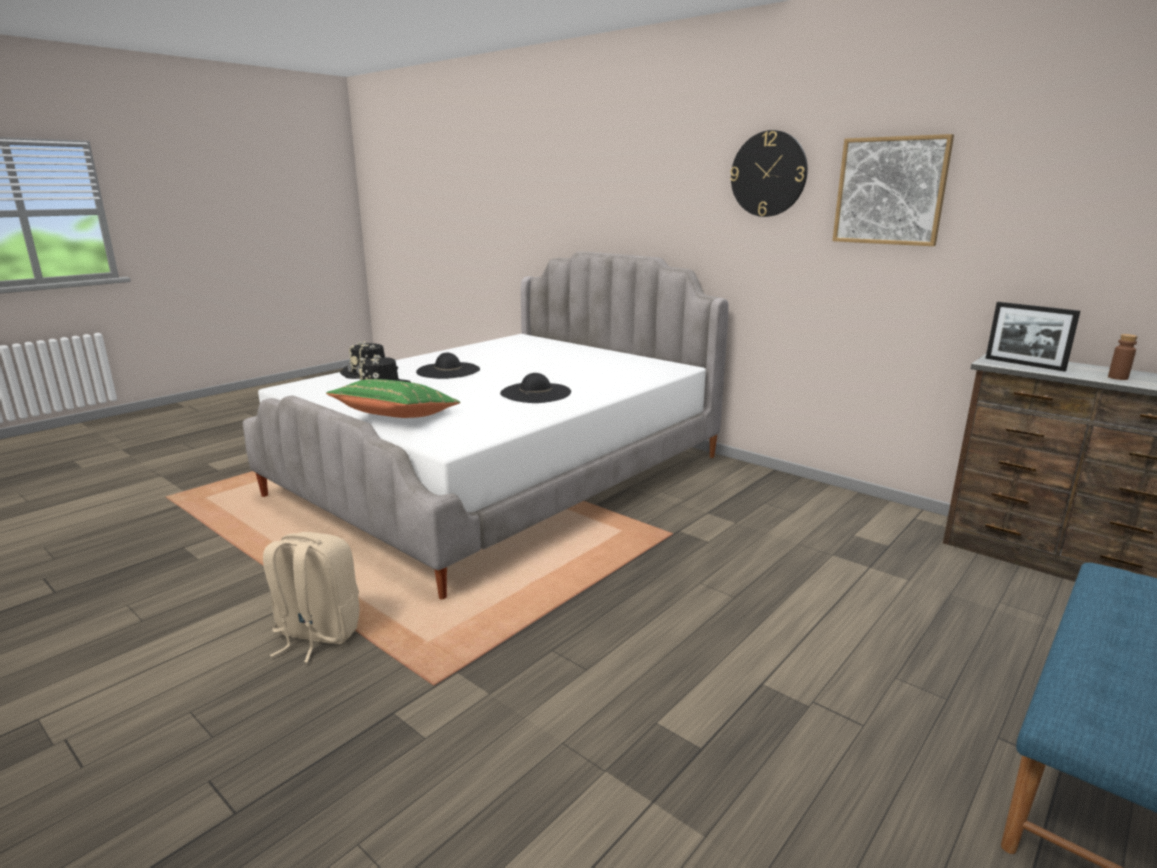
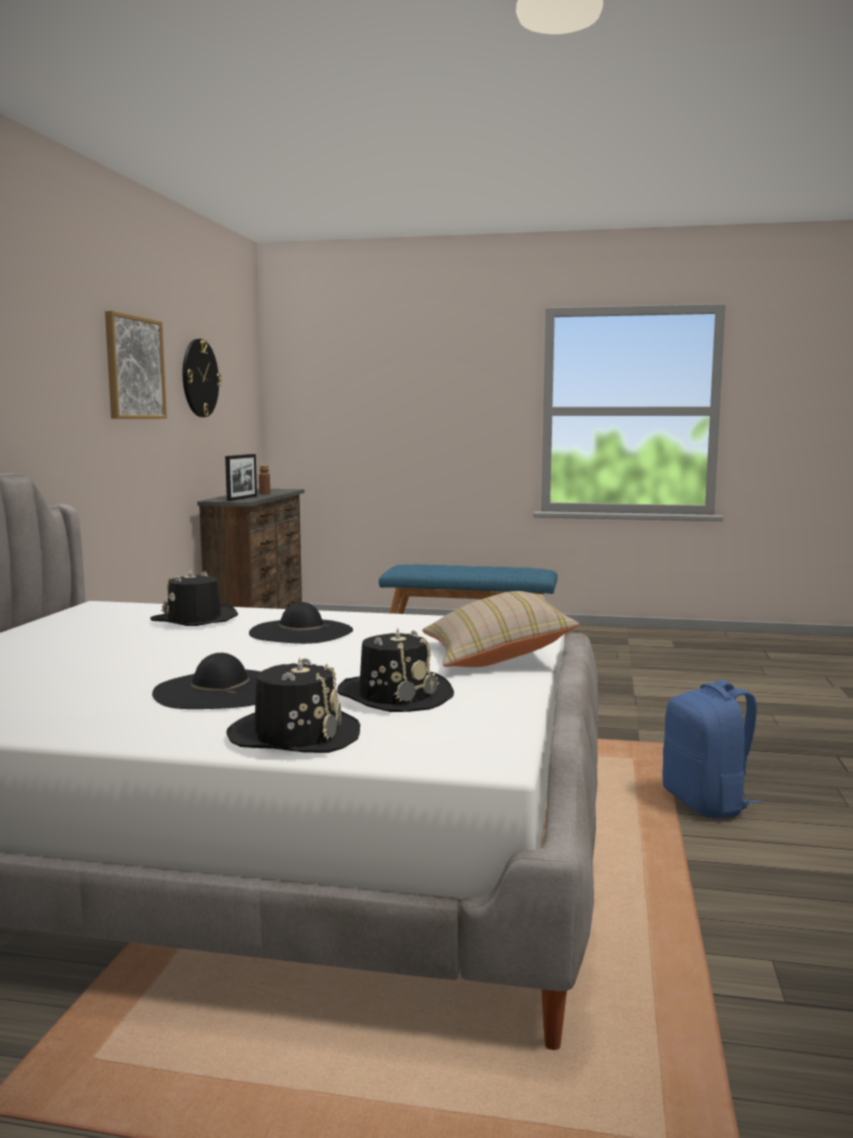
camera: 120 degrees left, 10 degrees down
(316, 634) = (707, 803): beige backpack -> blue backpack
(396, 417) = (496, 656): green pillow -> beige pillow
(606, 379) = (195, 620): none -> black hat
(768, 174) = (55, 339): wall clock -> wall clock (199, 378)

